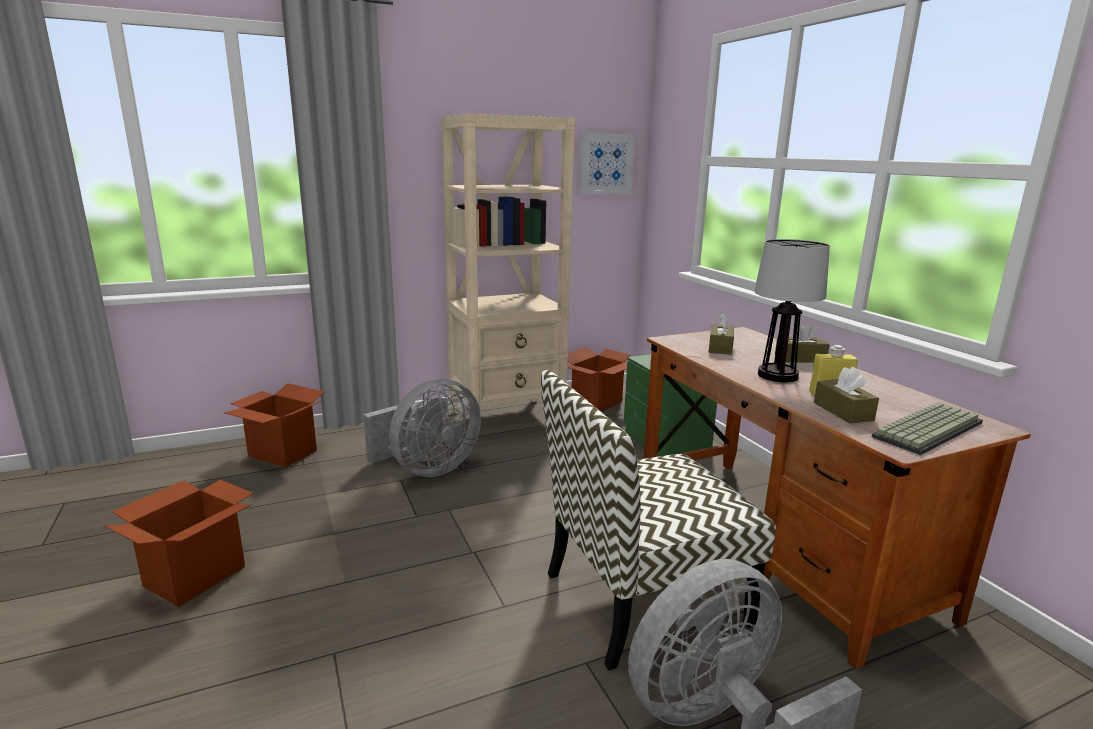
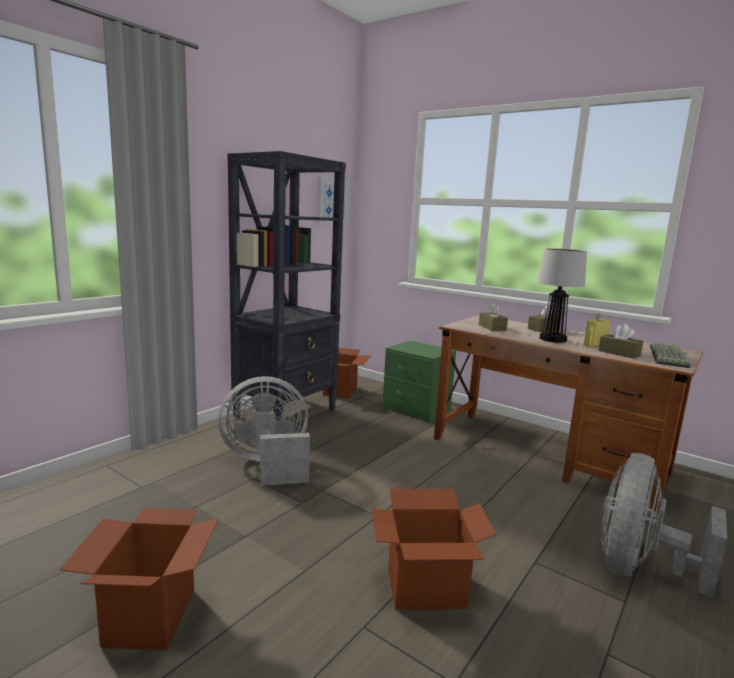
camera: 30 degrees left, 5 degrees down
(282, 453) = (106, 483): cardboard box -> cardboard box (425, 588)
(428, 469) = (267, 464): grey fan -> grey fan turned 120 degrees counterclockwise
(507, 418) = (286, 413): beige bookcase -> black bookcase
(642, 600) = (519, 512): chair -> none

